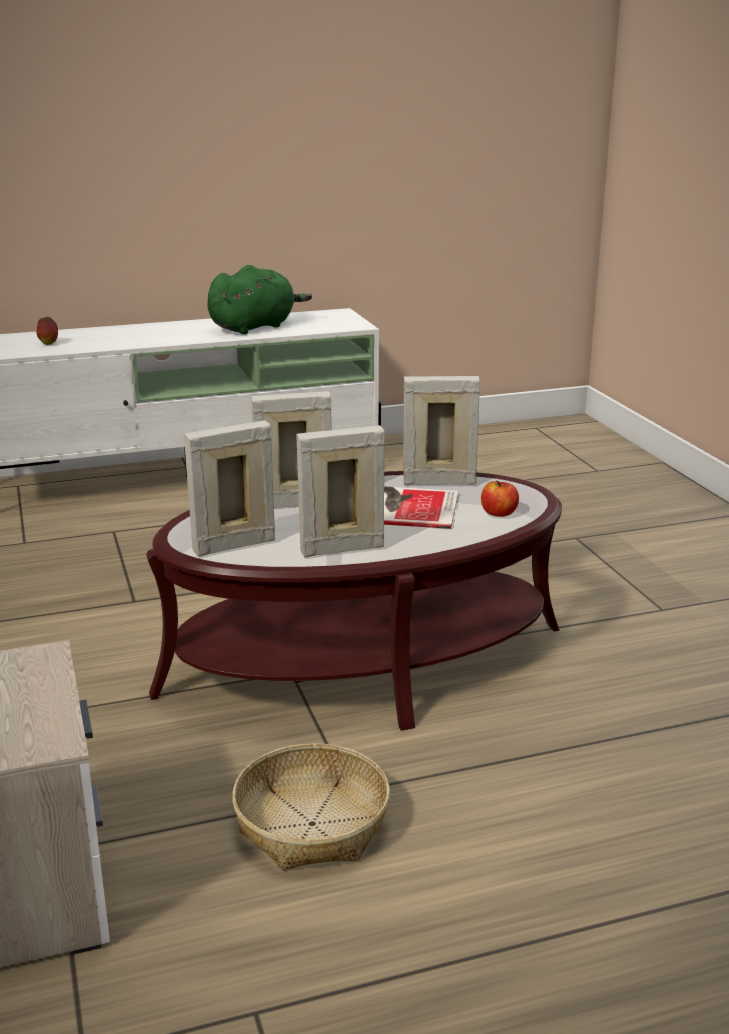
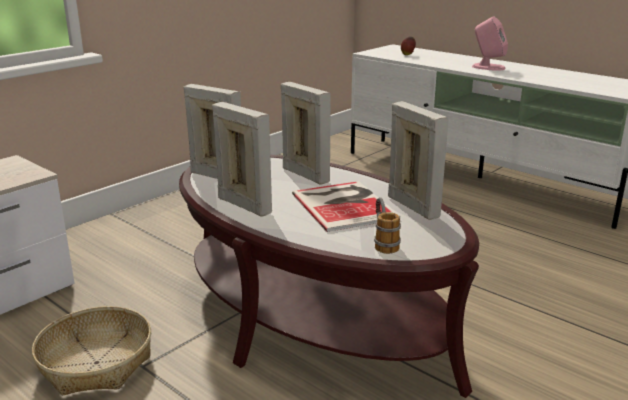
camera: 60 degrees right, 0 degrees up
(178, 333) = (488, 67): none -> pink speaker
(255, 327) = (546, 76): green plush toy -> none
(499, 513) = (383, 242): apple -> mug

